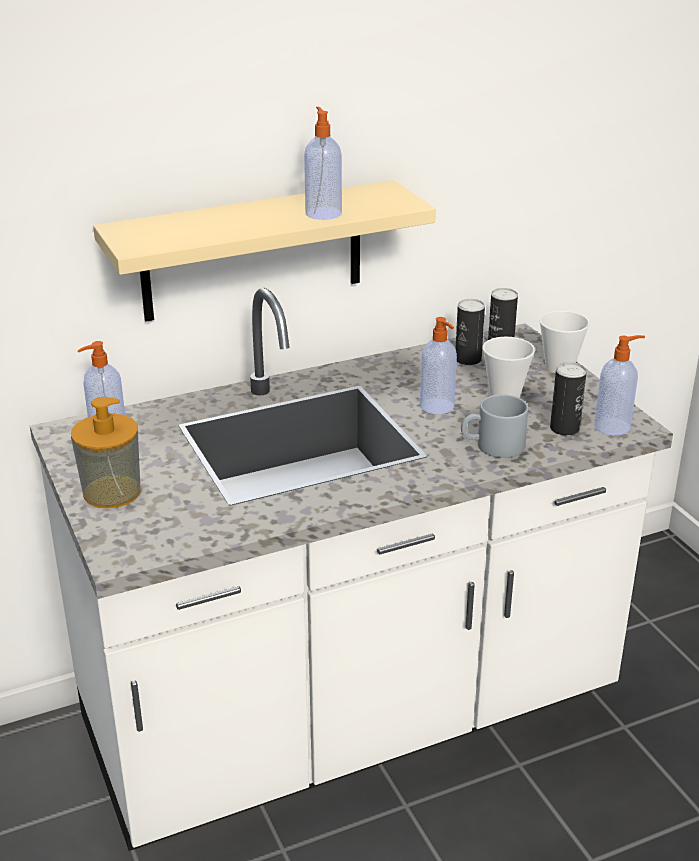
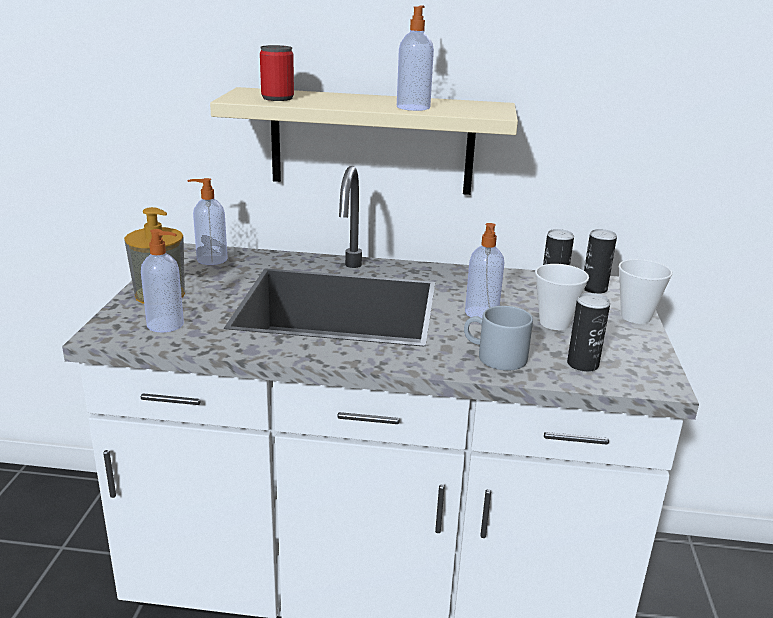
camera: 30 degrees right, 5 degrees down
(174, 234) = (277, 98): none -> can
(613, 426) = (637, 378): soap dispenser -> soap dispenser (167, 325)

